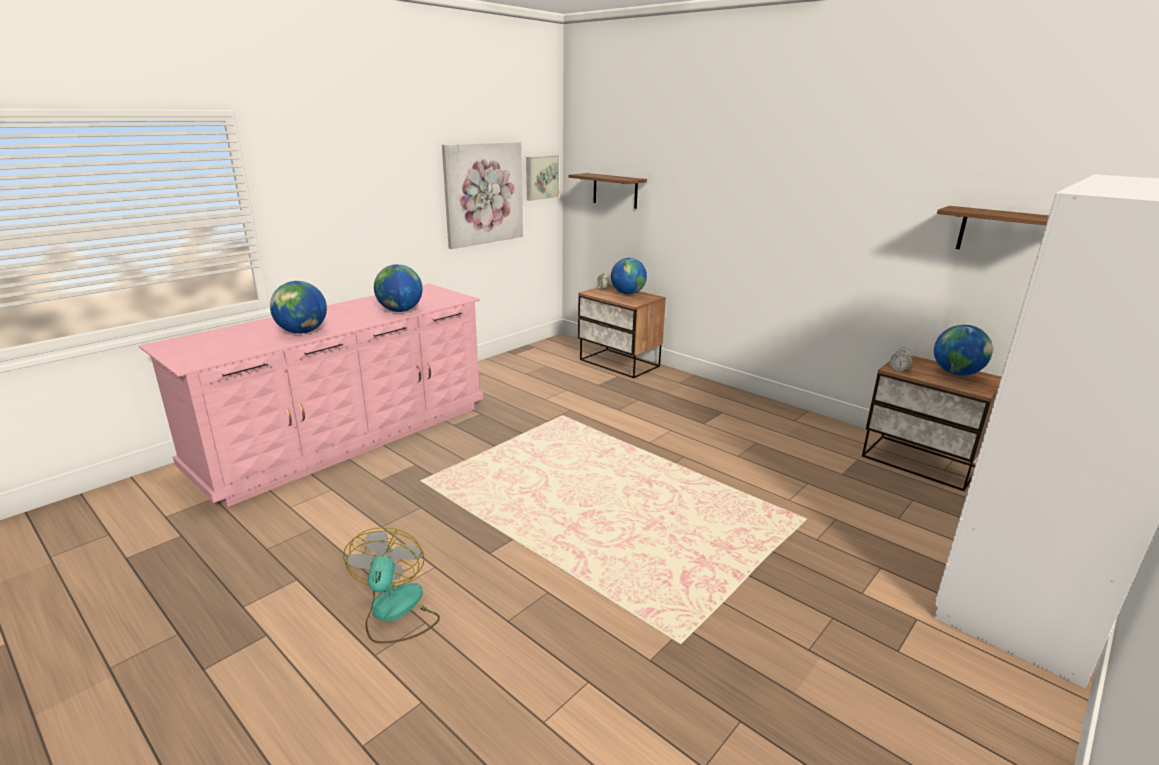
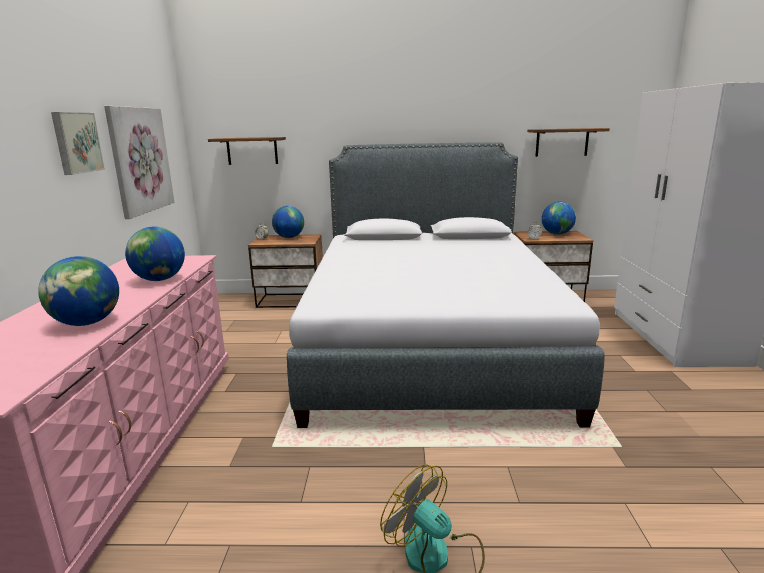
camera: 40 degrees left, 5 degrees down
(541, 177) = (174, 144): picture -> picture (76, 143)
(676, 454) = (428, 342): none -> grey bed

